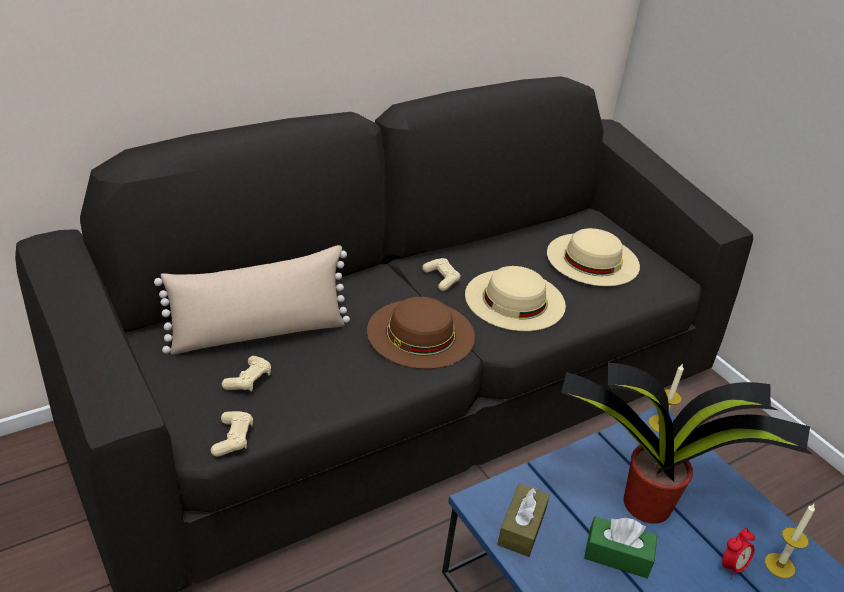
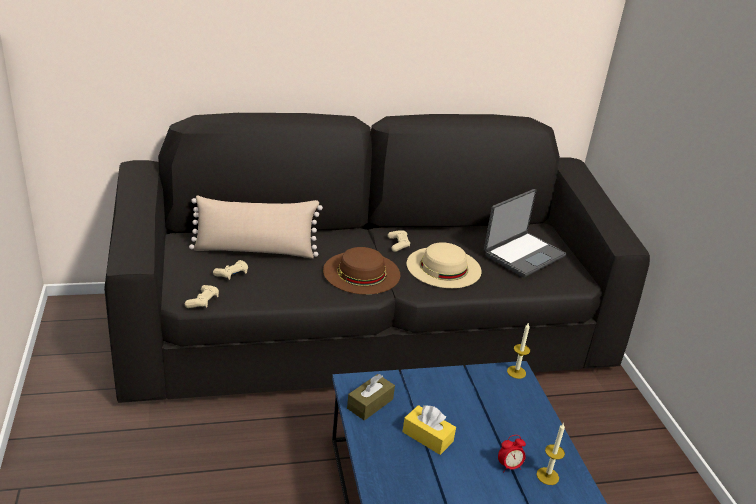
camera: 20 degrees right, 5 degrees down
(593, 259) = (523, 255): beige hat -> laptop
(617, 555) = (427, 436): green tissue box -> yellow tissue box
(650, 505) = (473, 416): potted plant -> none

